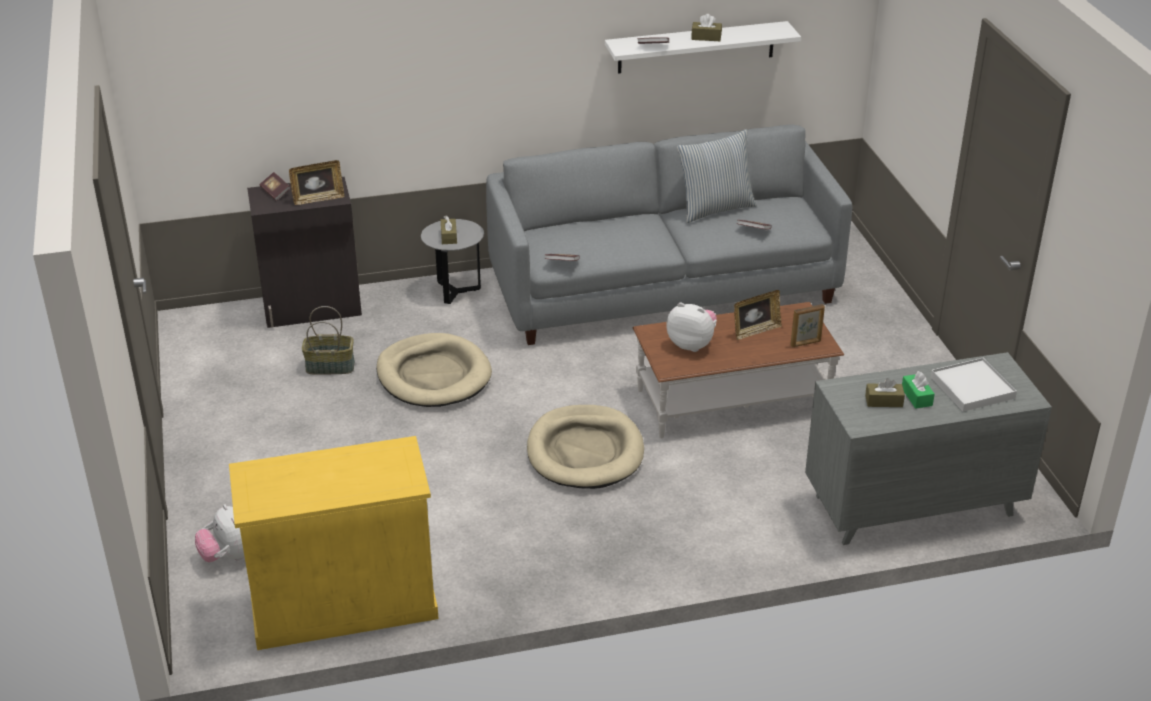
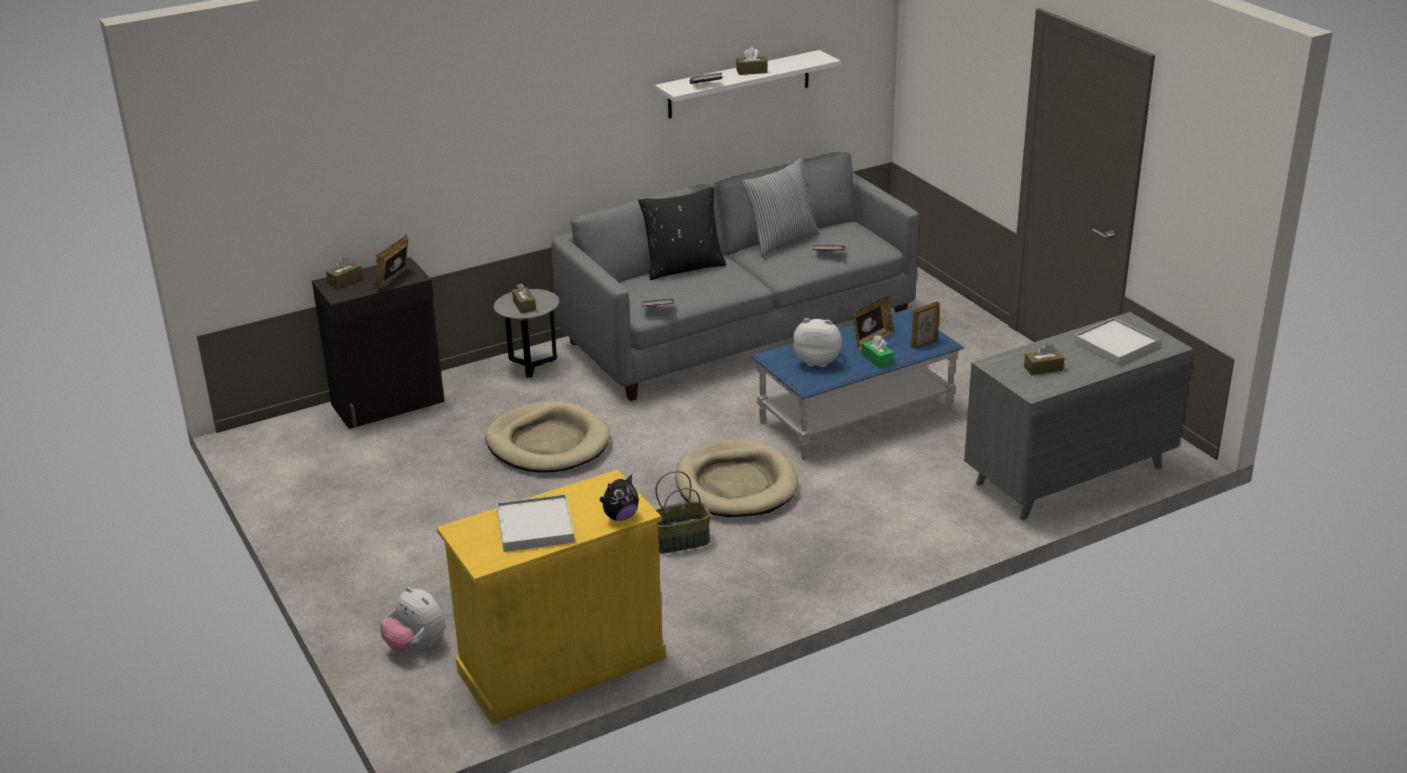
camera: 15 degrees left, 5 degrees down
(275, 192) = (345, 280): book -> brown tissue box
(313, 481) = (535, 527): none -> white tray
(318, 199) = (394, 280): picture frame -> picture frame turned 150 degrees clockwise
(330, 366) = (435, 453): basket -> basket (681, 541)
(393, 486) = (620, 516): none -> plush toy
(607, 222) = (683, 267): none -> black pillow
(732, 401) = (855, 416): brown coffee table -> blue coffee table
(916, 397) = (1070, 360): green tissue box -> green tissue box (877, 359)

